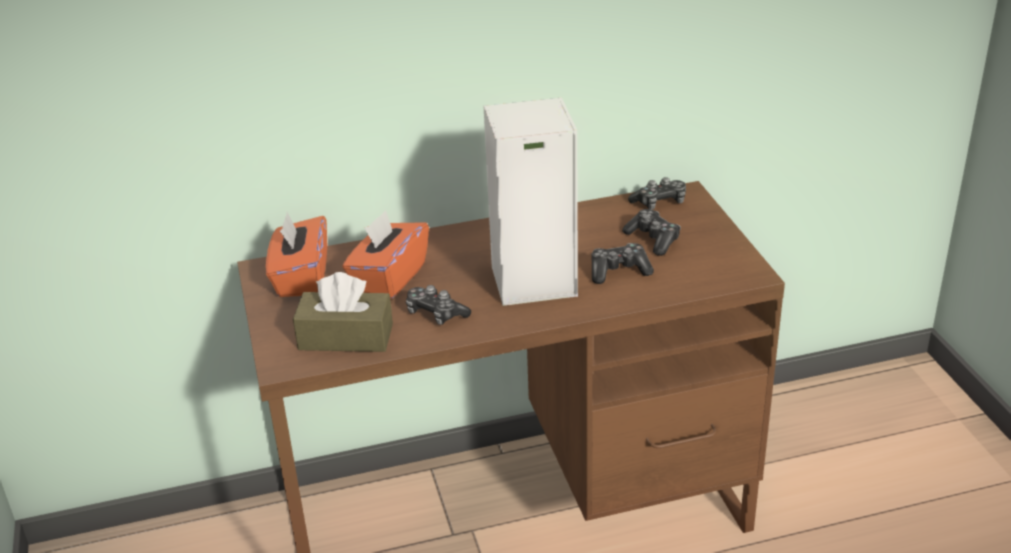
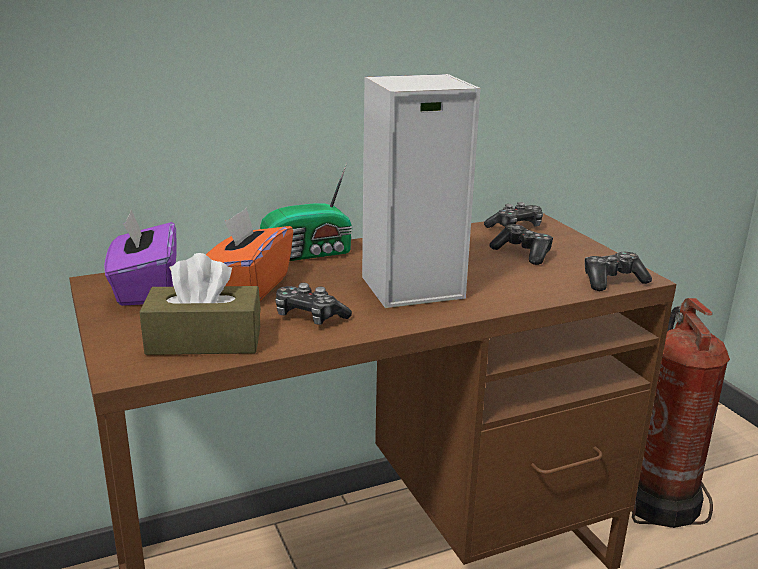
camera: 10 degrees left, 10 degrees down
(301, 278) = (146, 289): orange tissue box -> purple tissue box
(450, 236) = (310, 254): none -> radio
(618, 271) = (500, 277): game controller -> game controller (612, 281)
(820, 467) = (660, 501): none -> fire extinguisher

